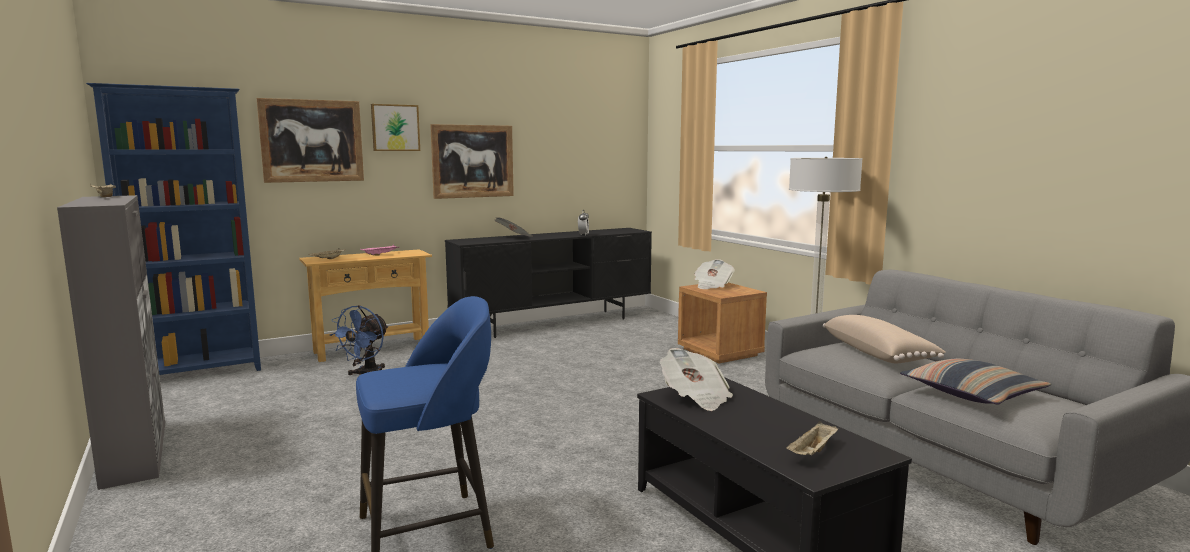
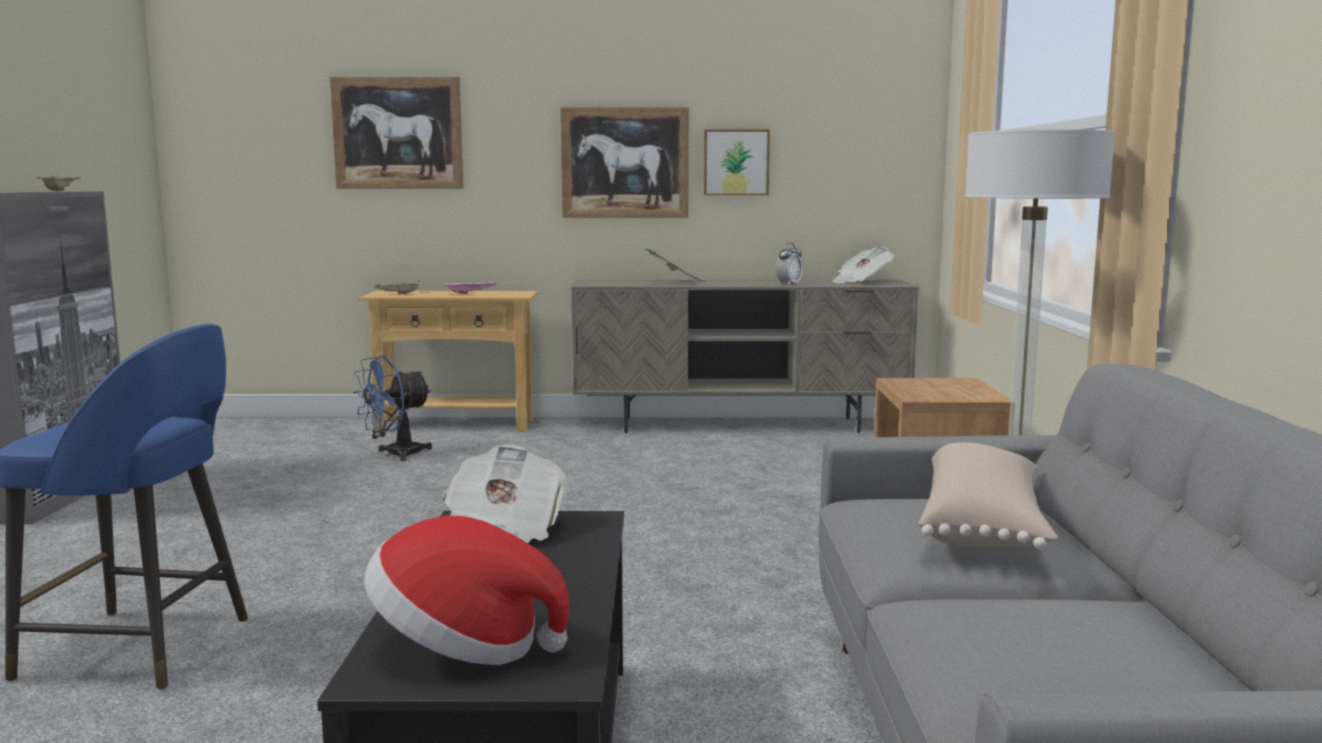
camera: 30 degrees right, 0 degrees up
(200, 373) = (247, 425): blue bookcase -> none
(395, 128) = (509, 113): picture -> picture (736, 162)
(555, 323) = (741, 425): black tv stand -> beige tv stand
(712, 286) = (935, 382): newspaper -> newspaper (861, 281)
(813, 453) = (462, 646): beige tray -> hat
(972, 393) = (1004, 628): pillow -> none

